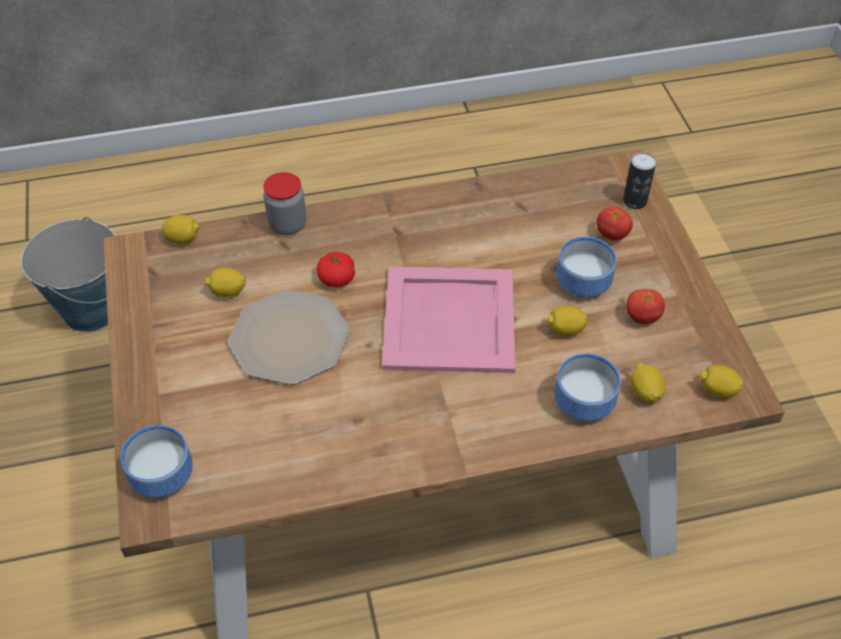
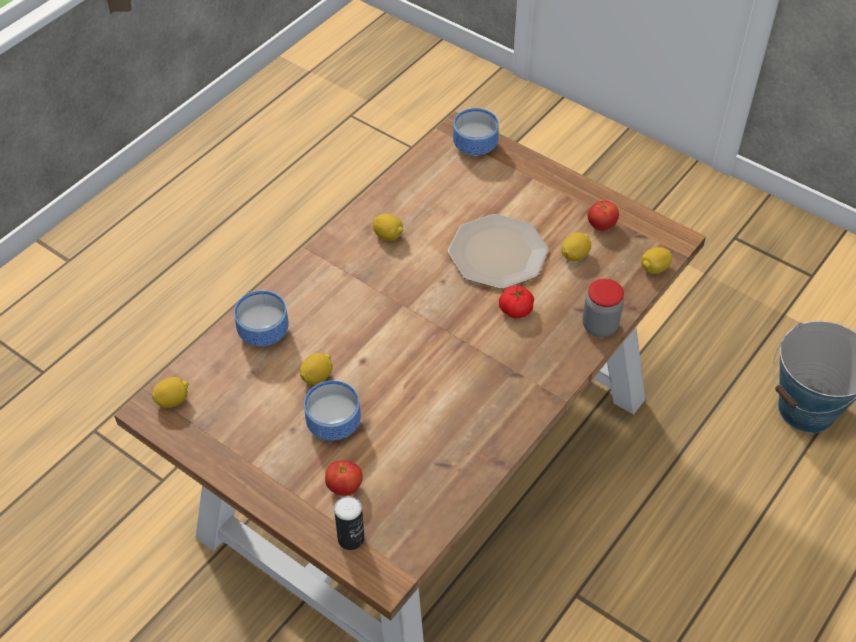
camera: 140 degrees right, 0 degrees up
(448, 318) = (408, 332): pink tray -> none
(642, 317) = (266, 424): tomato -> tomato (601, 225)
(645, 392) = (225, 366): lemon -> lemon (388, 235)

